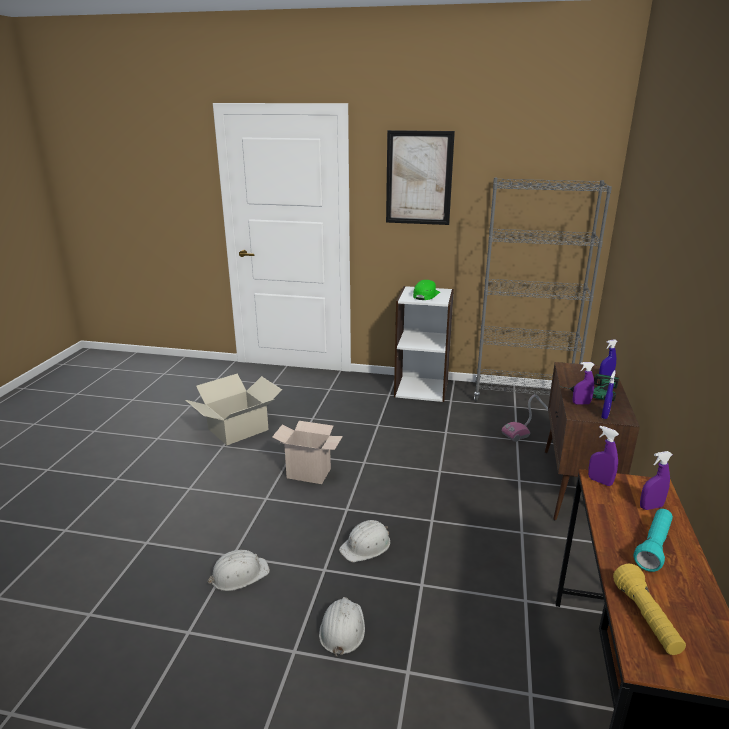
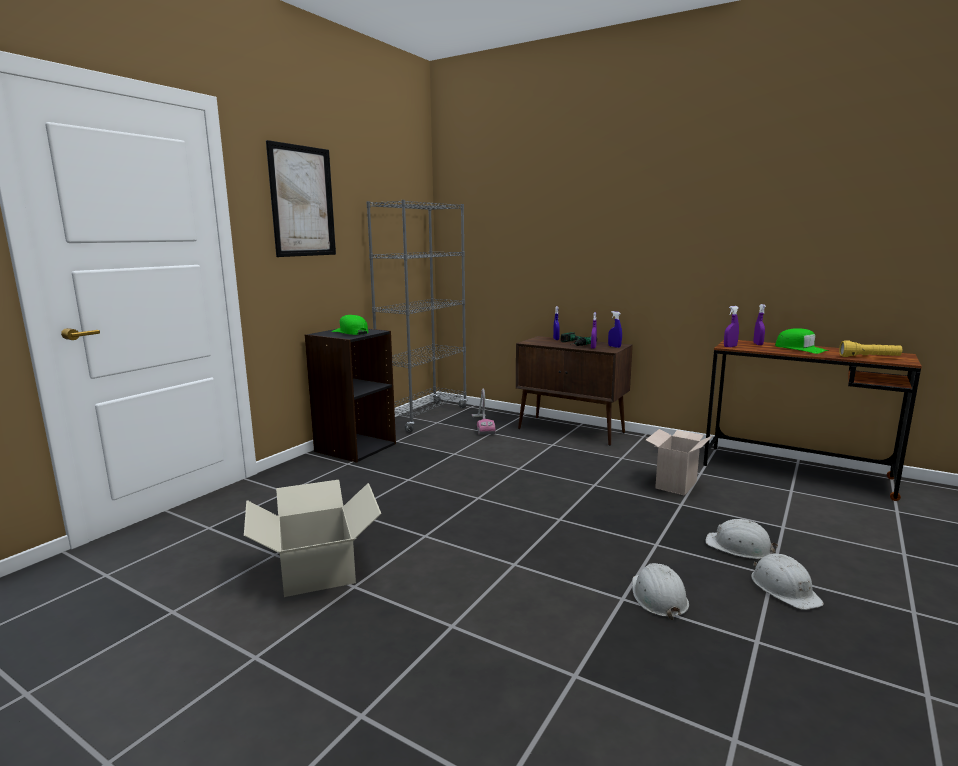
camera: 70 degrees left, 10 degrees down
(310, 473) = (478, 529): cardboard box -> cardboard box (675, 484)
(366, 546) = (623, 518): white hard hat -> white hard hat (784, 589)
(421, 388) = (355, 447): white bookcase -> black bookcase
(653, 547) = (800, 349): turquoise flashlight -> green cap

